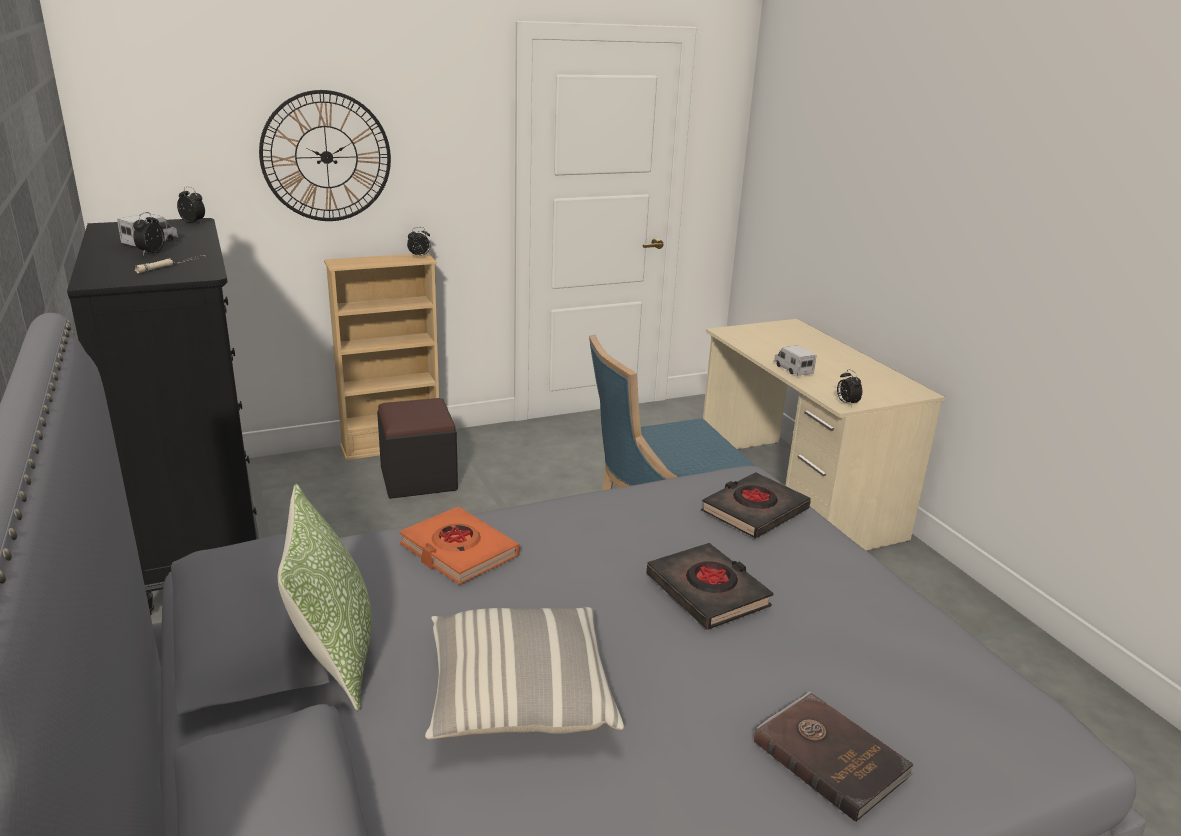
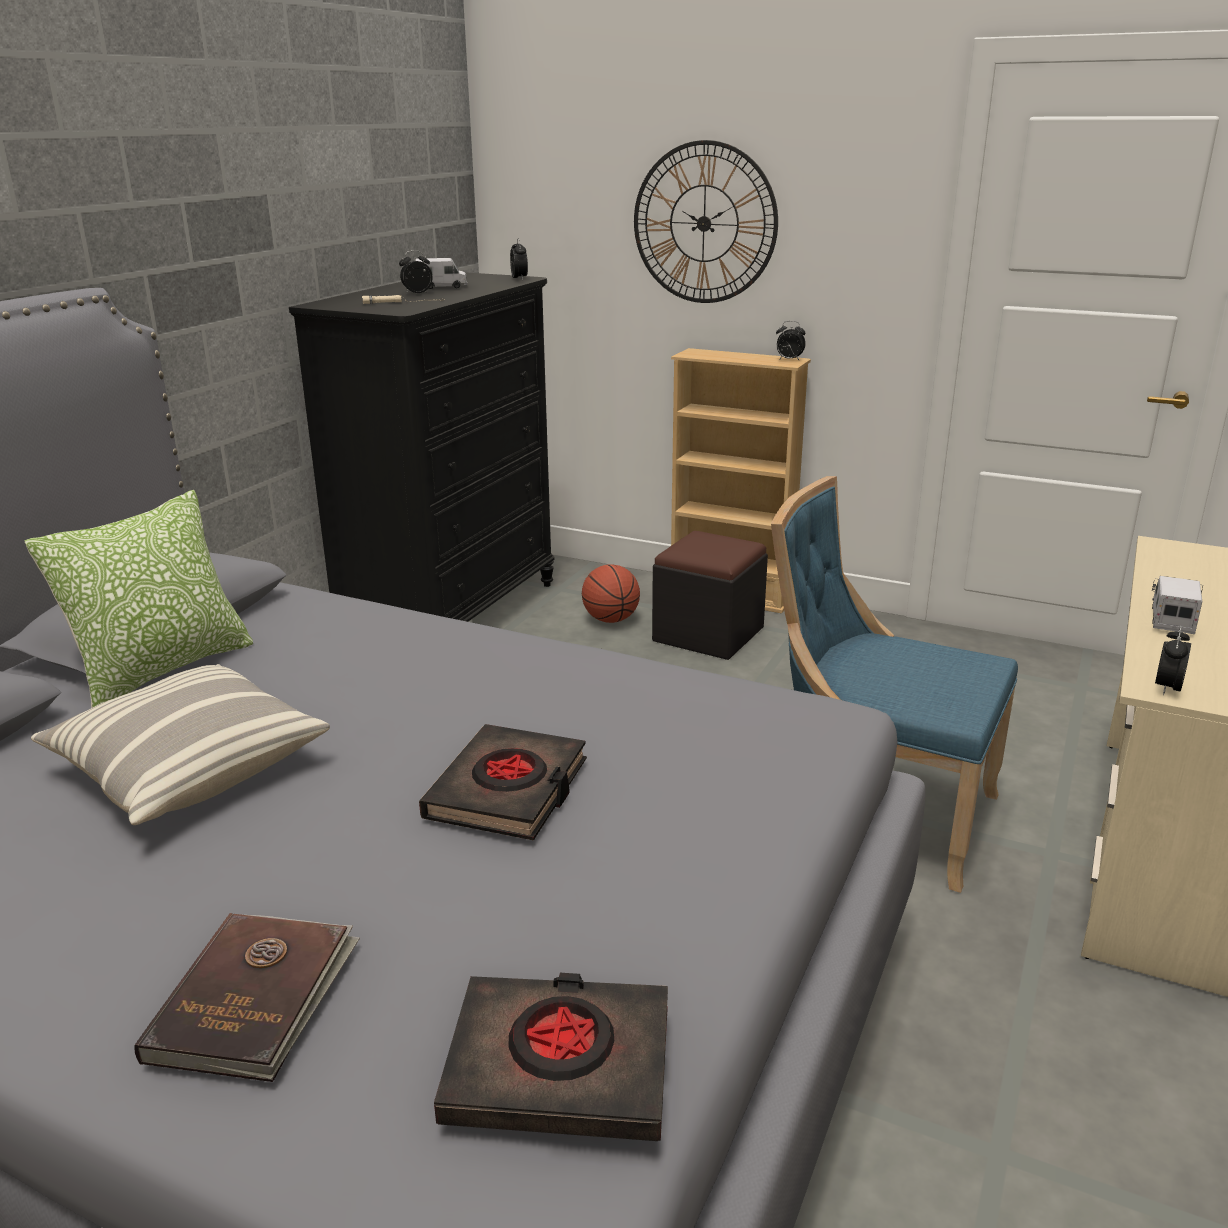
camera: 50 degrees right, 0 degrees up
(335, 496) = (610, 620): none -> basketball
(458, 551) = (391, 644): orange book -> none
(754, 511) = (748, 750): black book -> black book (560, 1067)

